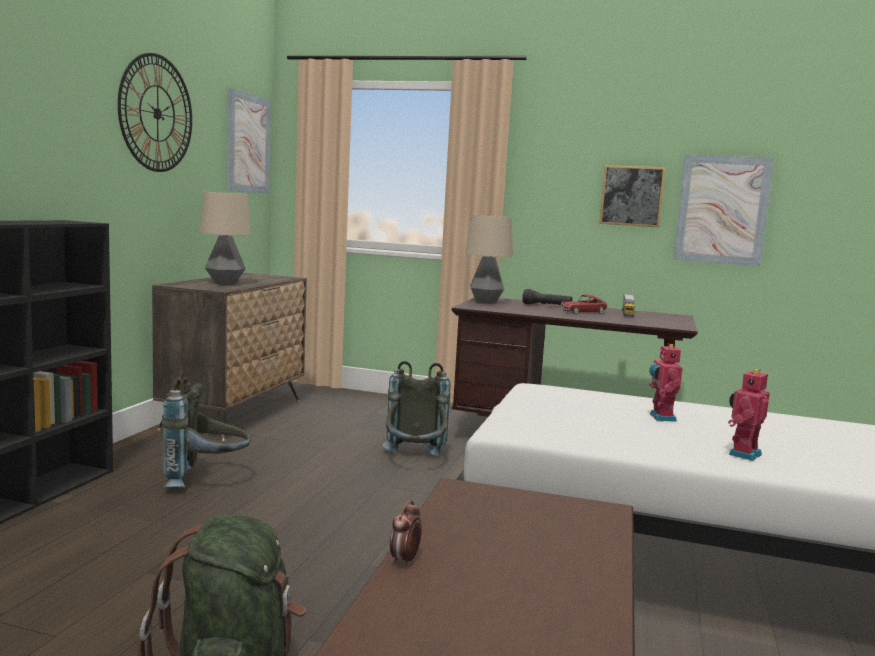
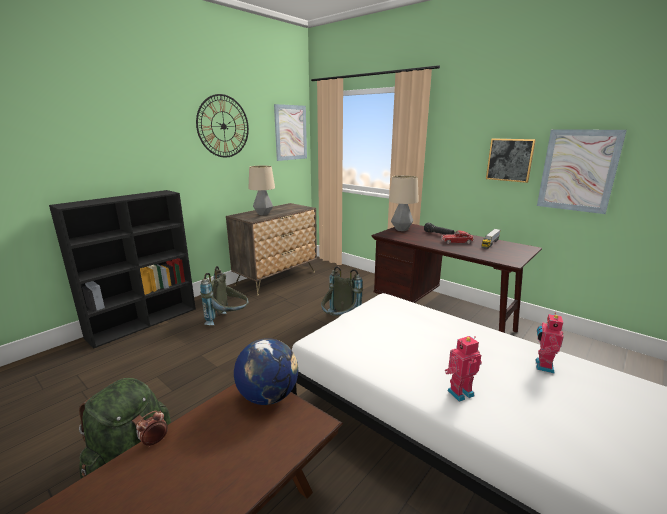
camera: 25 degrees right, 10 degrees up
(503, 497) = (268, 396): none -> globe
(660, 417) = (440, 340): toy robot -> toy robot (542, 366)

